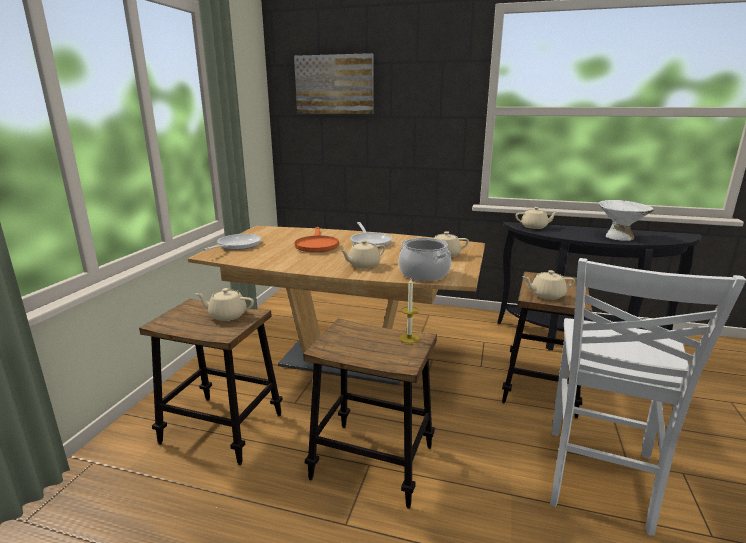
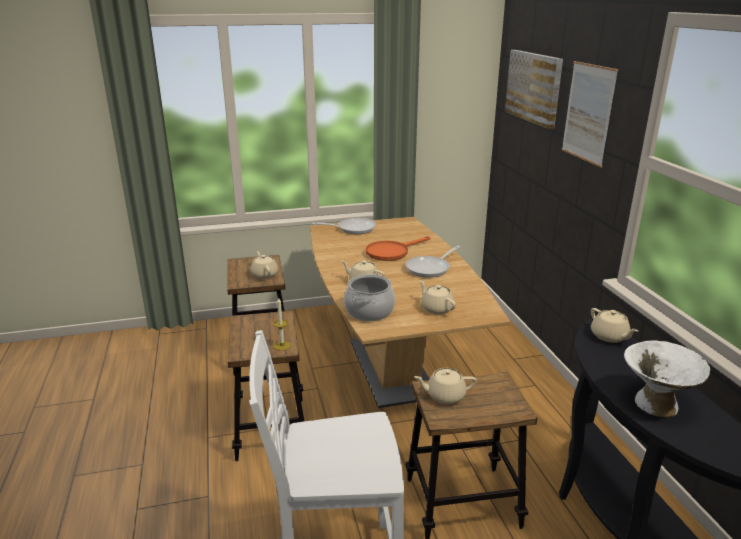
camera: 60 degrees right, 5 degrees up
(417, 91) = (588, 113): none -> picture
(546, 295) = (445, 395): beige teapot -> beige teapot turned 60 degrees counterclockwise

